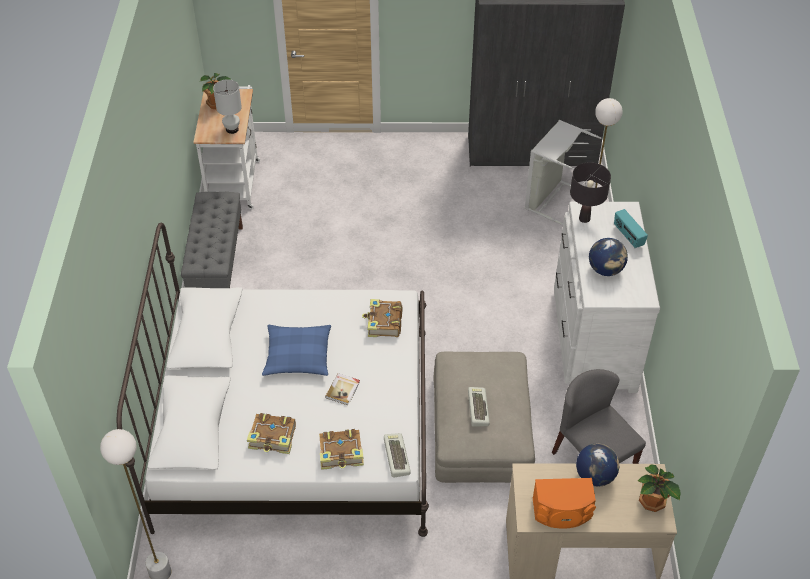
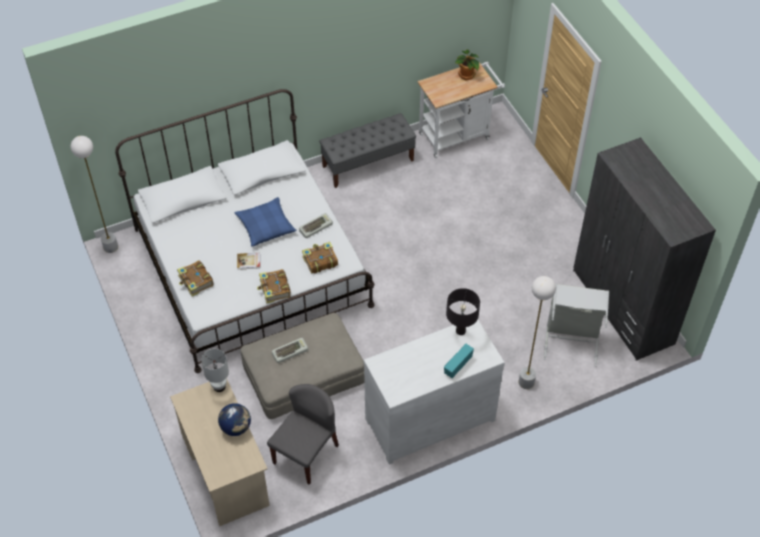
camera: 65 degrees right, 5 degrees up
(231, 129) = (444, 94): white table lamp -> white table lamp (219, 386)
(273, 438) = (191, 242): book -> book (274, 289)
(395, 456) = (207, 311): keyboard -> keyboard (315, 227)
(562, 512) = (197, 417): orange speaker -> none
(605, 270) = (410, 361): globe -> none
(652, 502) = (229, 469): potted plant -> none

